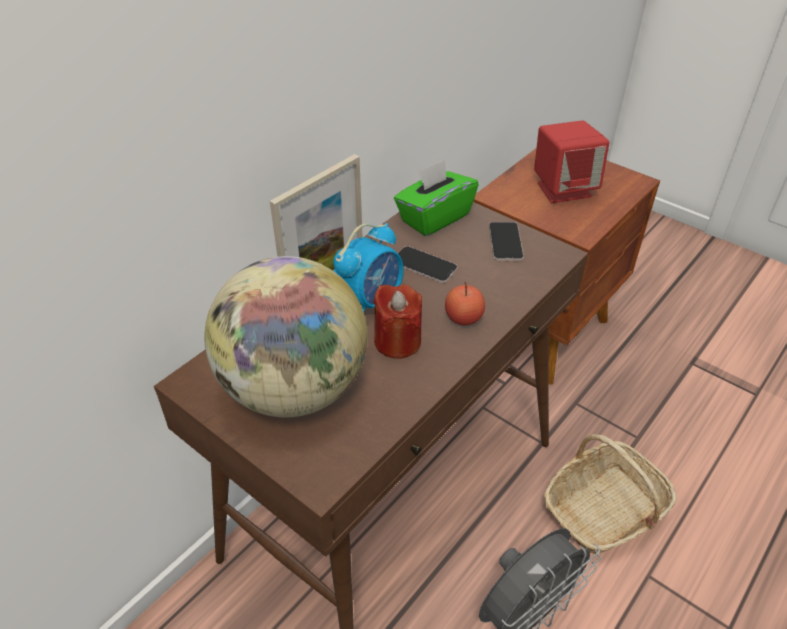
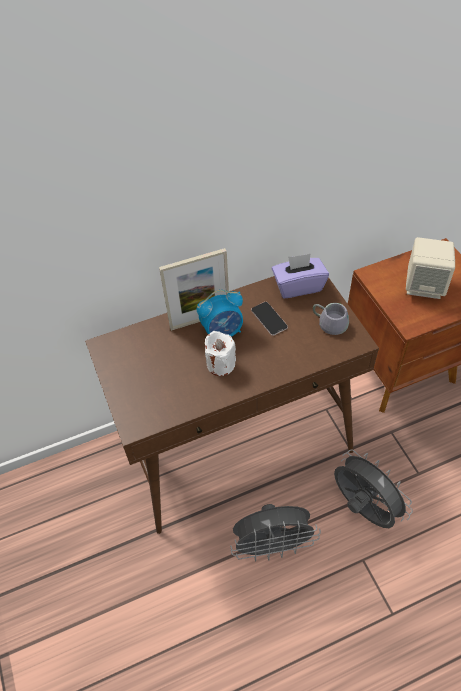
camera: 30 degrees right, 10 degrees up
(294, 389) = (150, 371): globe -> none
(397, 341) = (220, 364): red candle -> white candle
(434, 218) = (298, 286): green tissue box -> purple tissue box
(463, 318) = (267, 364): apple -> none
(505, 242) = (330, 320): phone -> grey mug
(563, 189) = (424, 285): red speaker -> beige speaker
(604, 510) = (362, 508): basket -> grey fan

